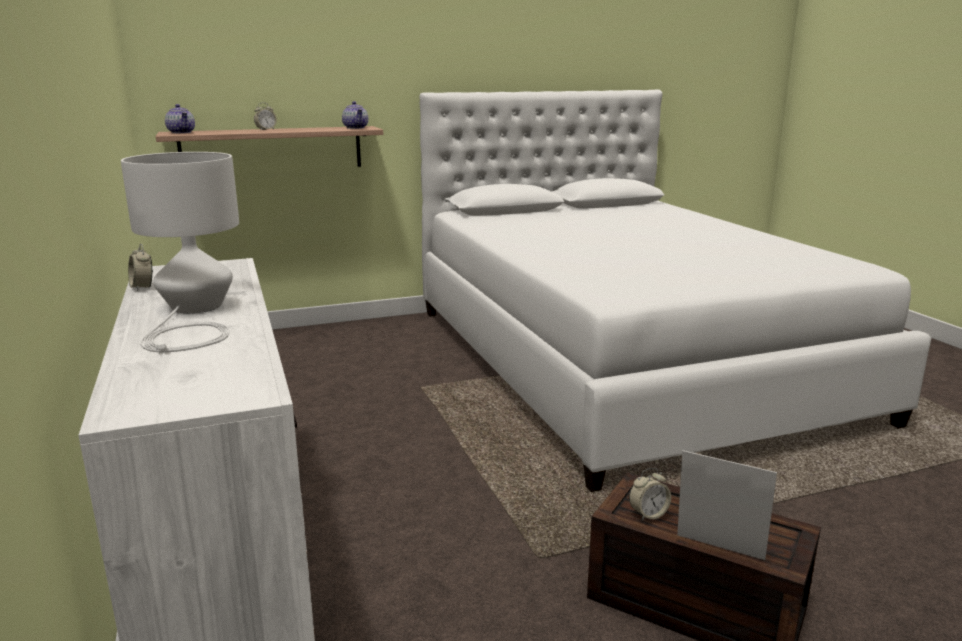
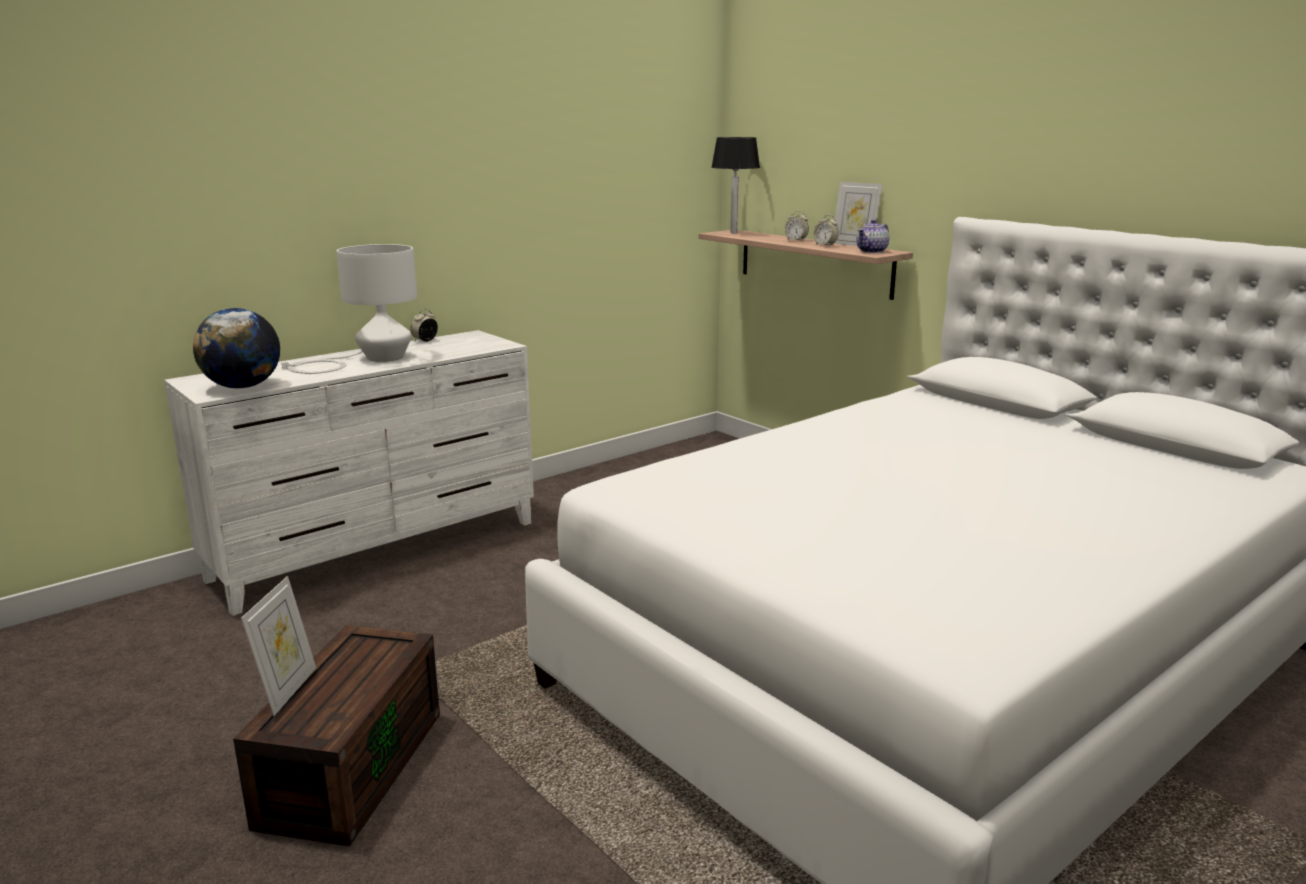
camera: 70 degrees right, 0 degrees up
(182, 132) = (734, 232): teapot -> table lamp
(237, 376) = (243, 387): none -> globe
(317, 127) = (854, 245): none -> picture frame
(648, 514) = (350, 651): alarm clock -> alarm clock (825, 245)

